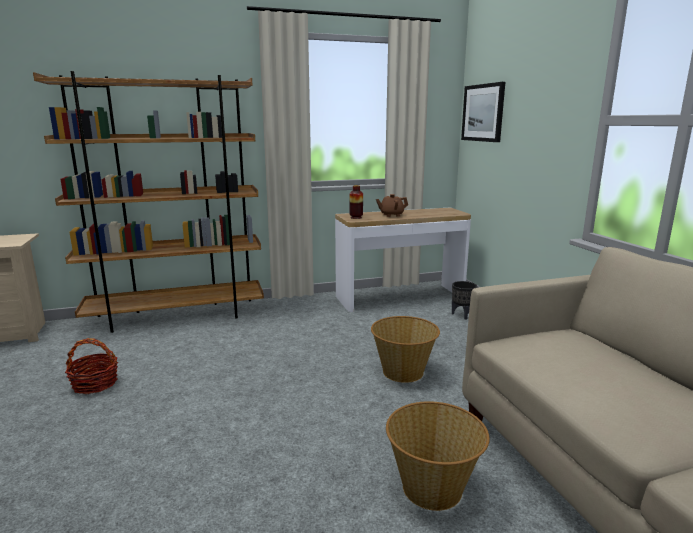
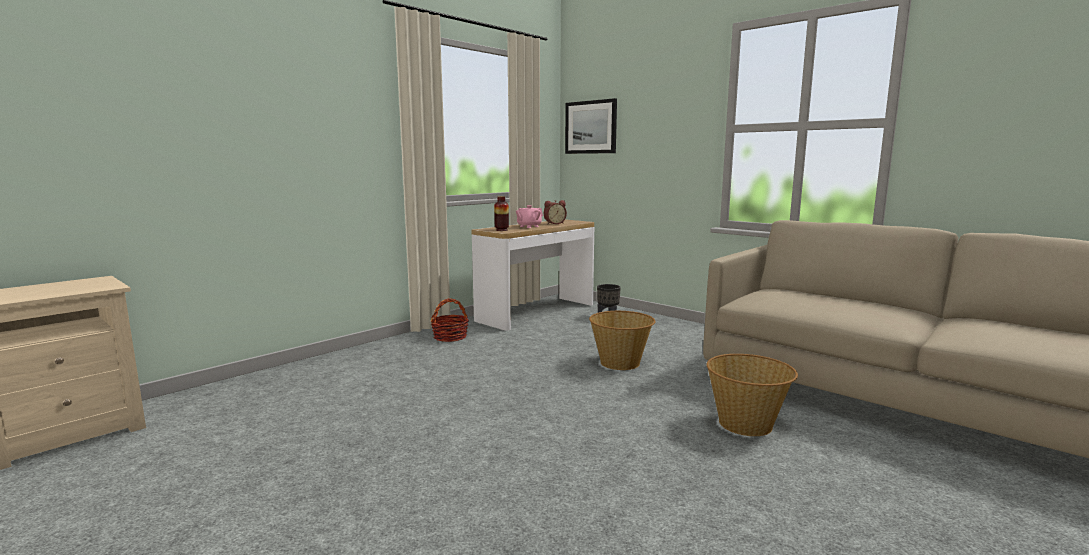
camera: 30 degrees left, 5 degrees down
(95, 384) = (317, 443): basket -> basket (450, 337)
(177, 316) = (315, 367): brown bookcase -> none
(391, 215) = (529, 226): brown teapot -> pink teapot
(425, 213) = (554, 223): none -> alarm clock

